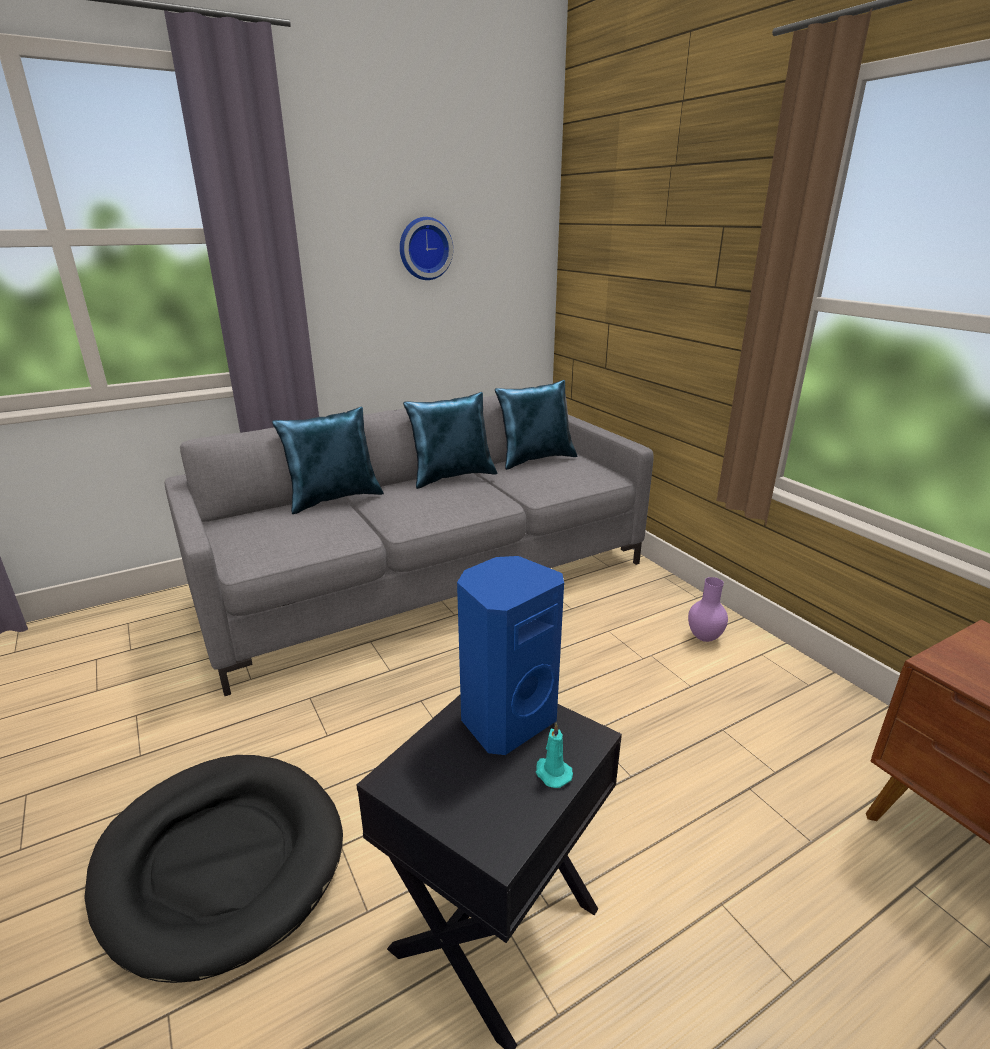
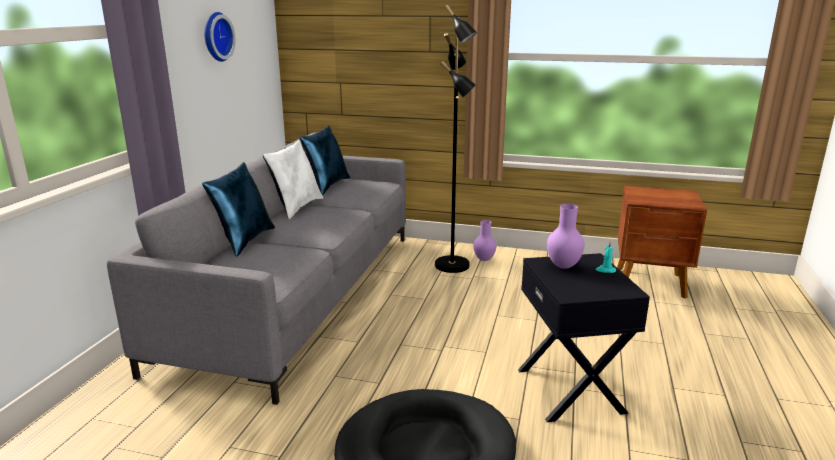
camera: 45 degrees left, 5 degrees down
(452, 477) = (296, 207): blue pillow -> white pillow
(506, 719) = (562, 266): blue speaker -> purple vase
(647, 626) = (453, 265): none -> black floor lamp

